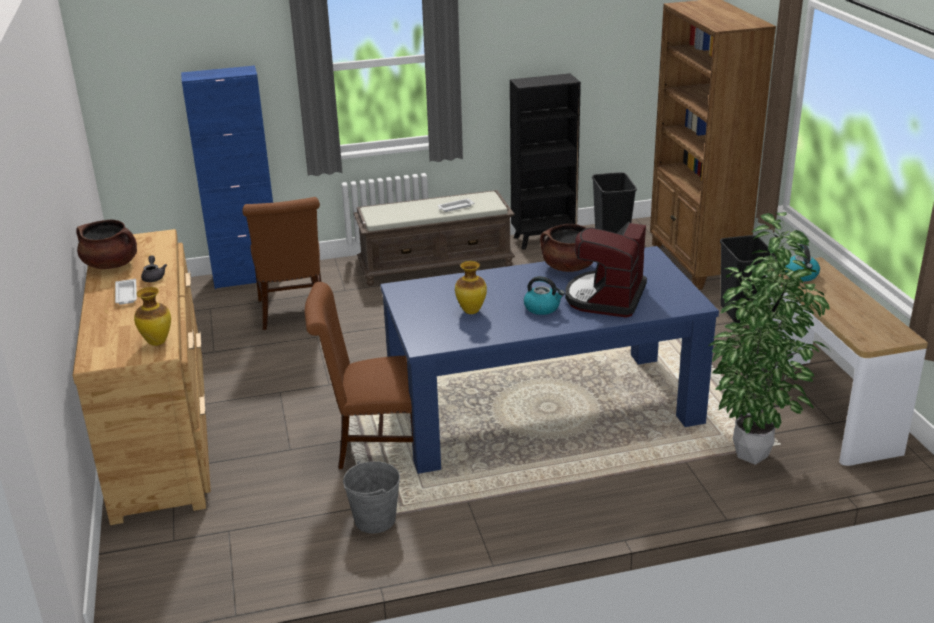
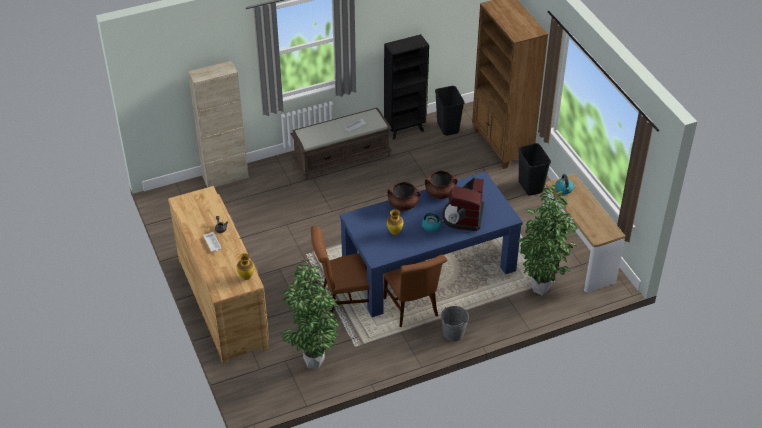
camera: 10 degrees left, 15 degrees up
(111, 264) = (191, 219): brown cooking pot -> brown cooking pot (403, 205)
(248, 278) = (225, 177): blue cabinet -> beige cabinet
(276, 540) = (312, 364): none -> potted plant
(293, 313) = (265, 206): brown chair -> brown chair (412, 309)
(375, 520) = (357, 347): grey bucket -> grey bucket (453, 333)

